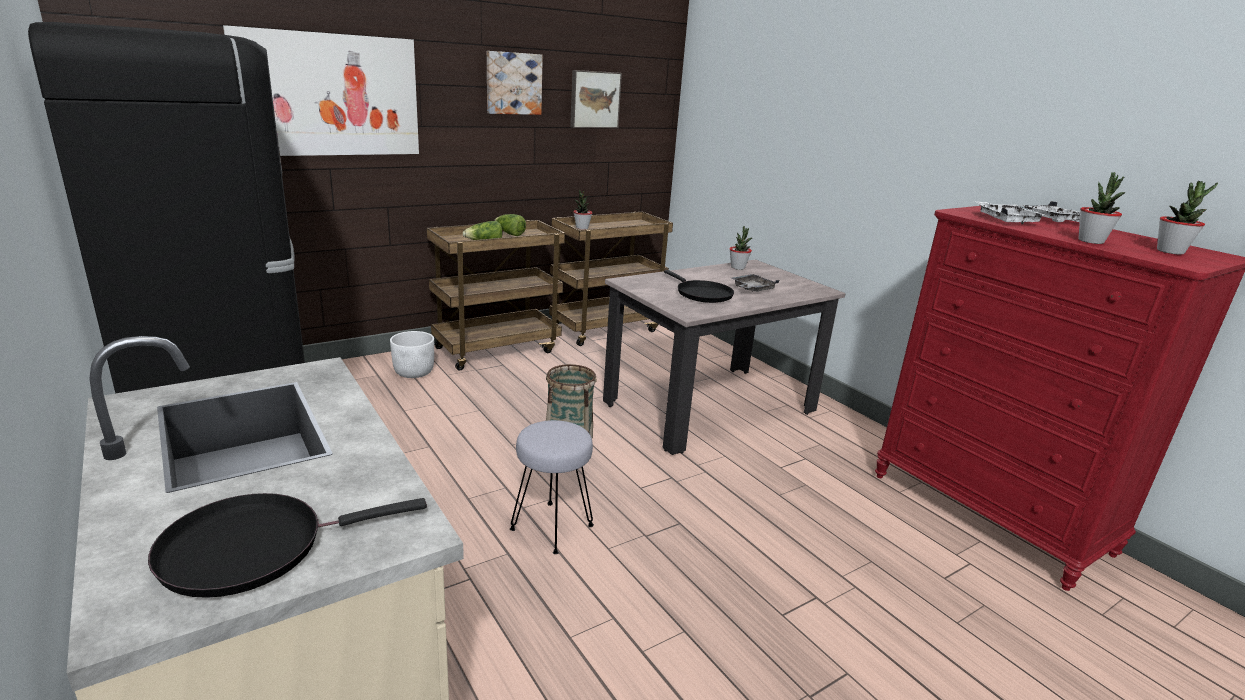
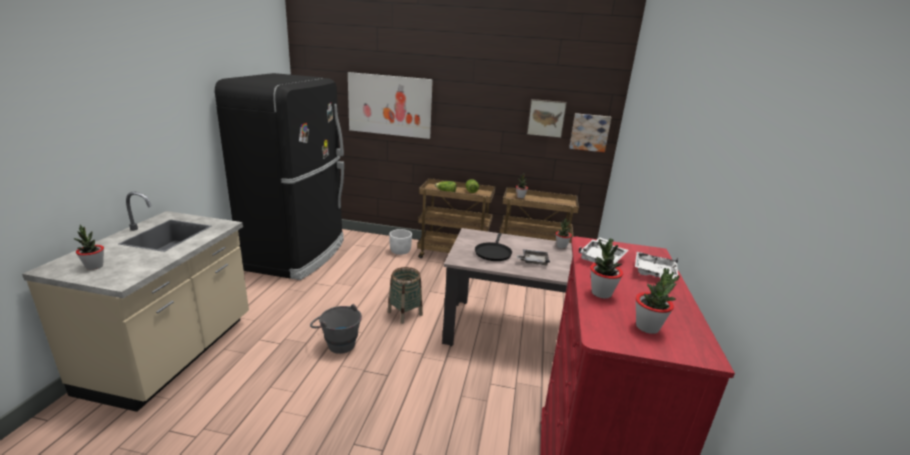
camera: 45 degrees right, 0 degrees up
(254, 548) = (94, 266): black frying pan -> potted plant
(513, 83) = (489, 105): picture -> picture (589, 132)
(551, 527) = (337, 343): grey stool -> grey bucket

